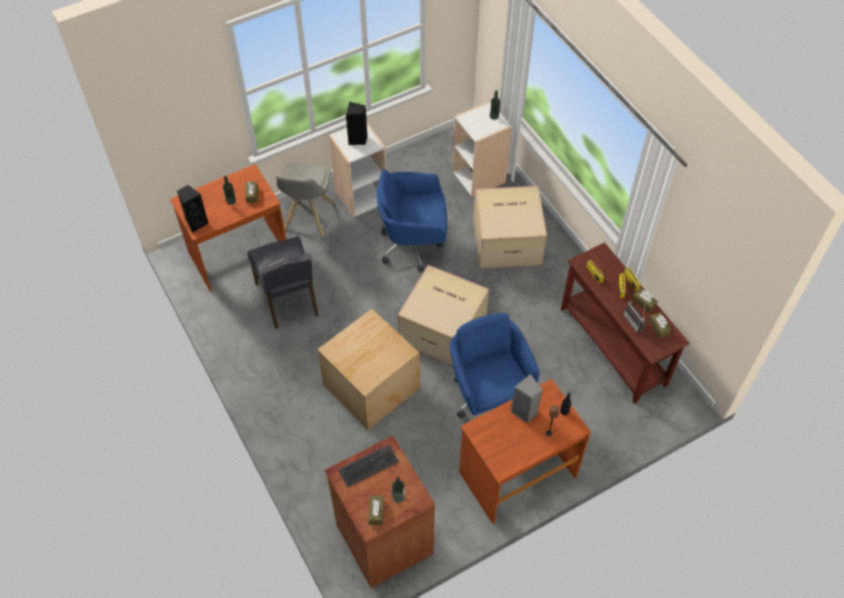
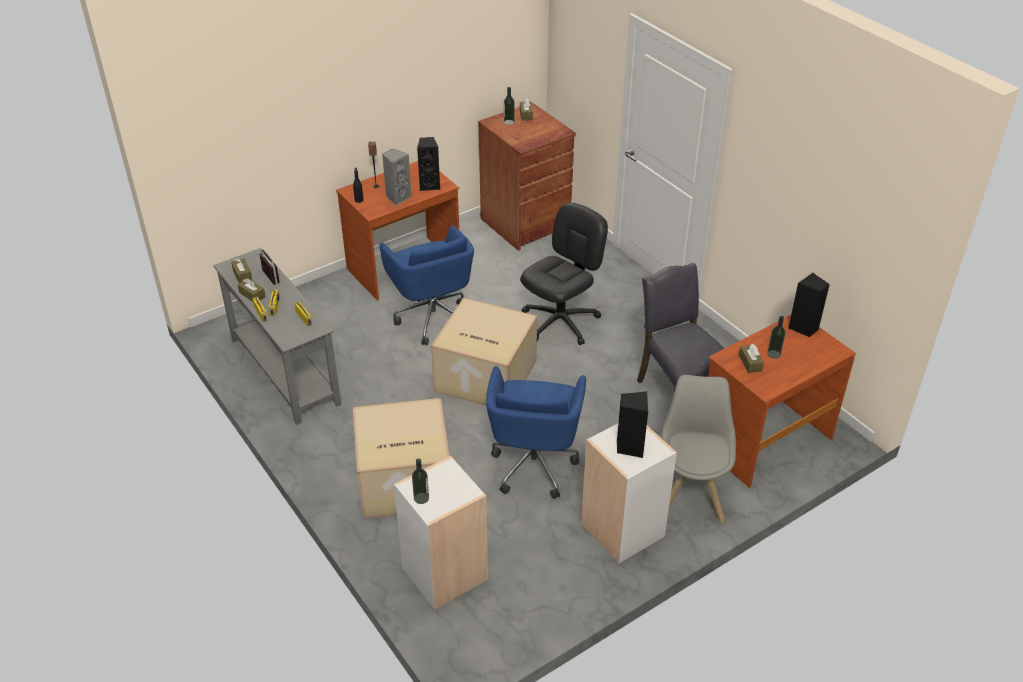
camera: 175 degrees right, 15 degrees down
(368, 466) = (538, 135): keyboard -> none
(369, 386) = (560, 321): cardboard box -> black office chair
(413, 246) = (534, 464): blue office chair -> blue office chair turned 105 degrees clockwise
(491, 430) = (429, 185): none -> black speaker
(613, 346) = (284, 371): brown console table -> grey console table

